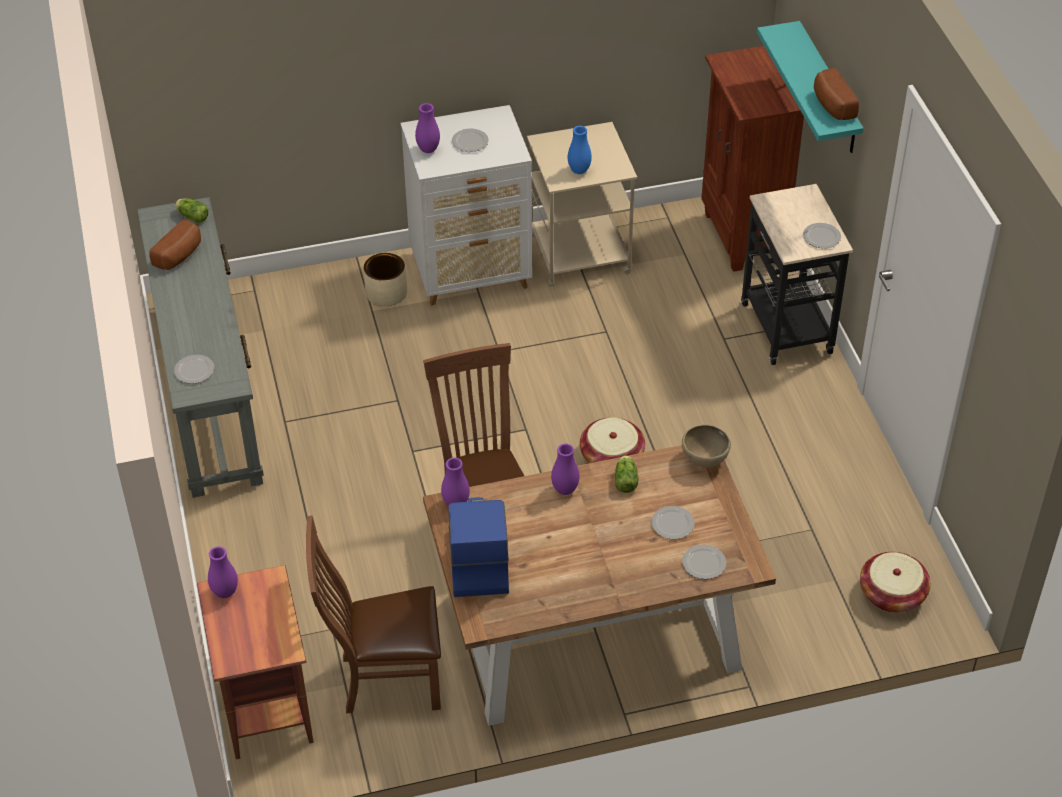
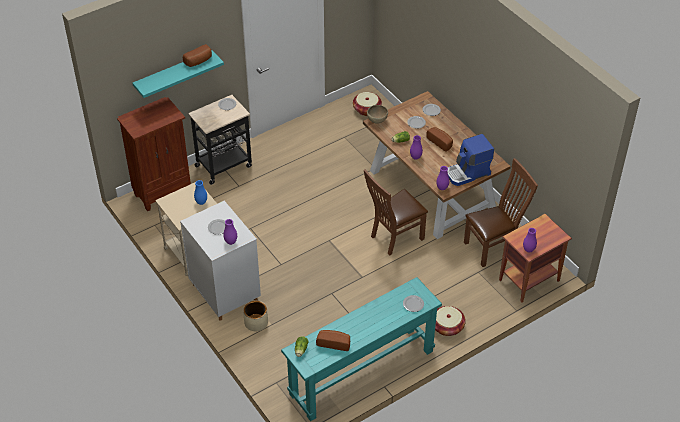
camera: 110 degrees left, 0 degrees up
(209, 394) = (361, 372): grey console table -> turquoise console table
(383, 680) = (494, 246): brown chair -> brown chair turned 90 degrees counterclockwise
(593, 546) = (440, 142): none -> bread
(611, 457) = (332, 206): basket -> basket (447, 327)

